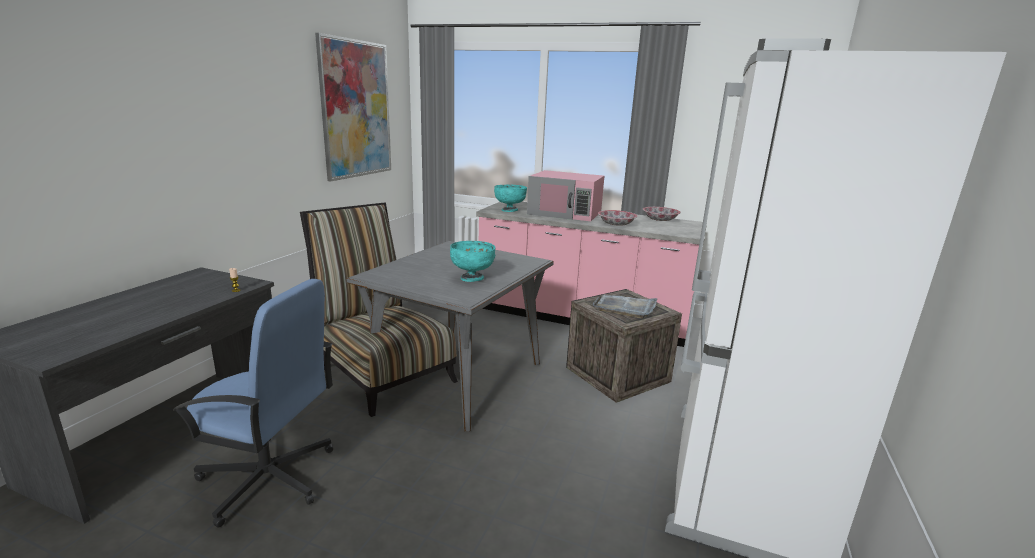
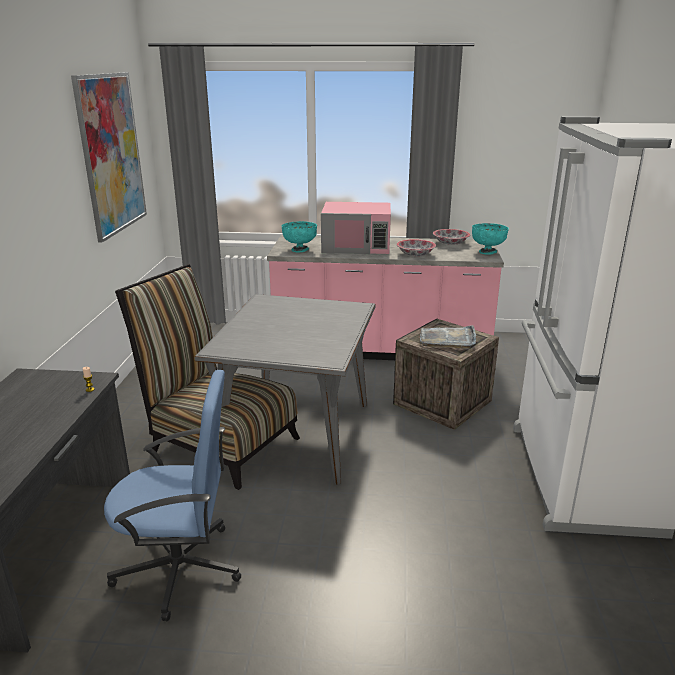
camera: 15 degrees left, 5 degrees up
(472, 278) = (318, 337): turquoise bowl -> turquoise bowl (487, 252)

